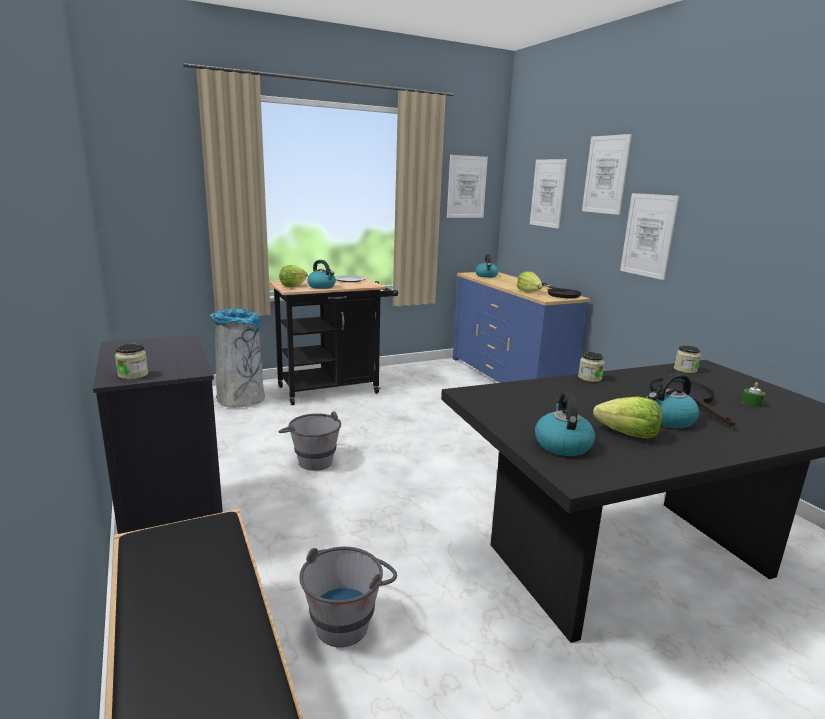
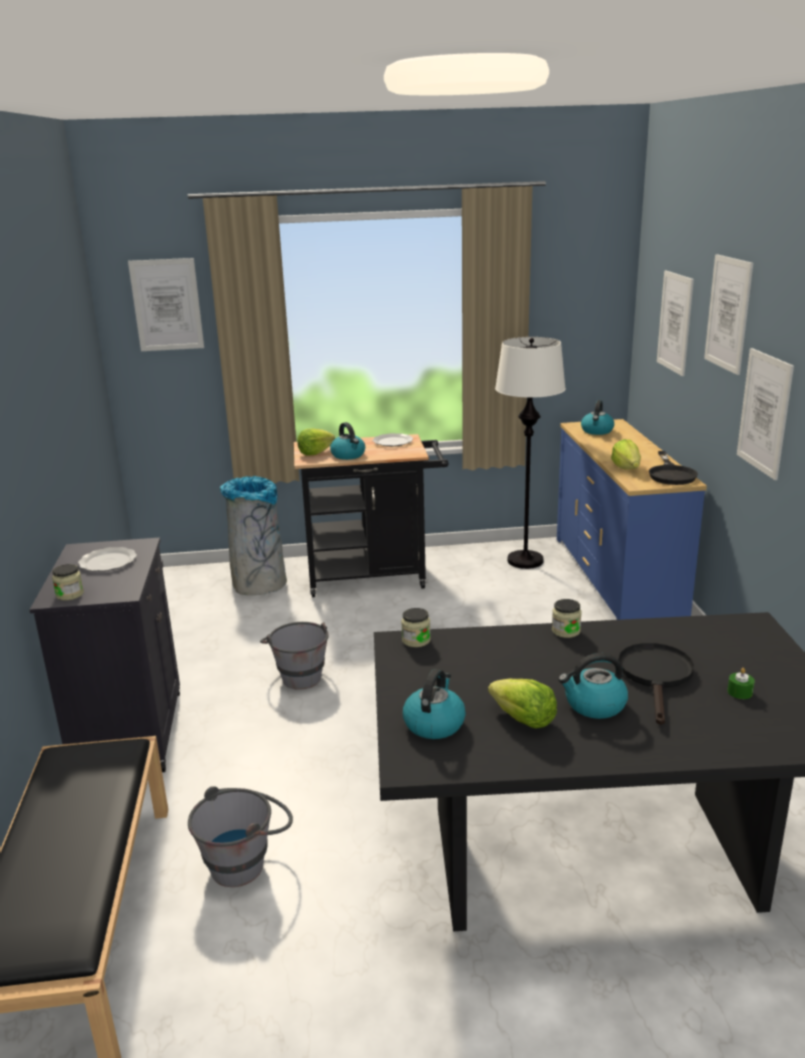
camera: 20 degrees right, 5 degrees up
(158, 351) = (109, 562): none -> plate
(439, 372) = (525, 560): none -> white floor lamp
(466, 187) = (575, 304): picture -> picture (167, 305)
(685, 370) = (713, 628): jar -> jar (416, 640)

